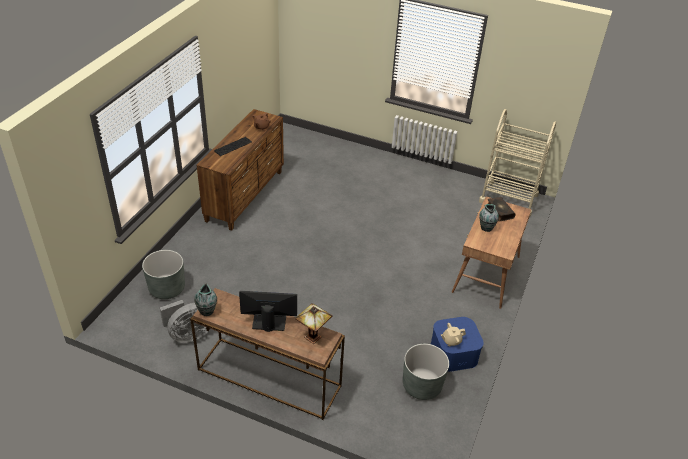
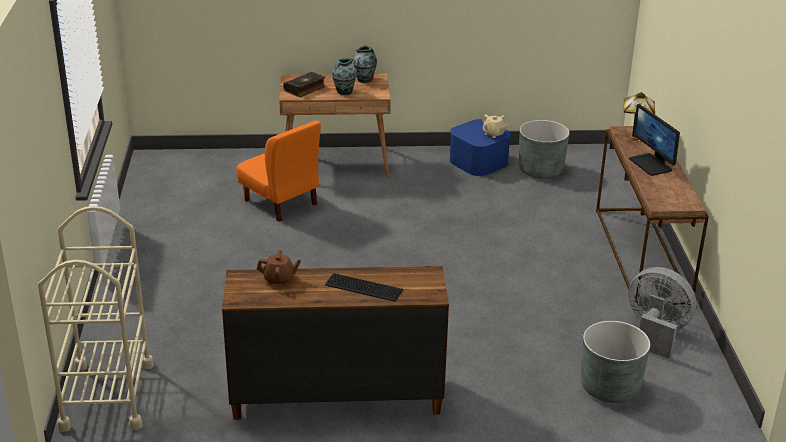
camera: 115 degrees left, 10 degrees down
(207, 311) = (689, 203): vase -> vase (365, 79)
(442, 233) = (281, 202): none -> orange chair
(508, 198) = (160, 171): beige cart -> beige cart (107, 396)

